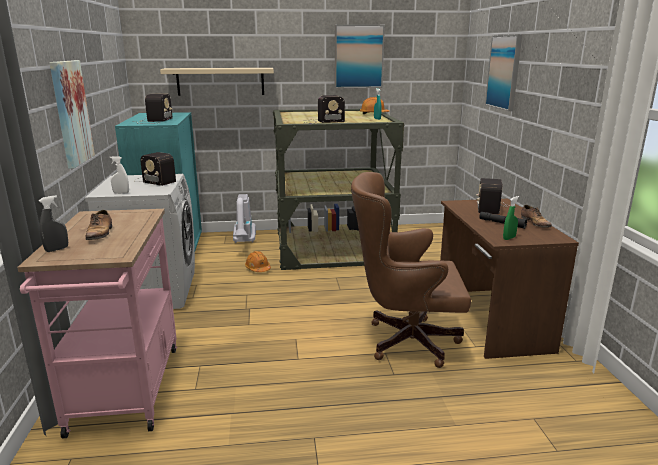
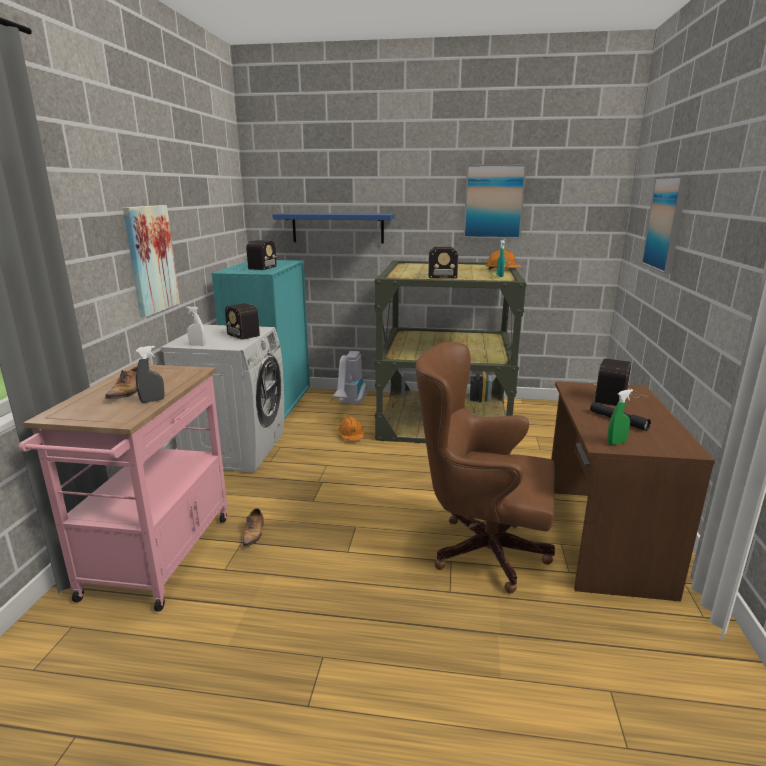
camera: 15 degrees right, 0 degrees up
(57, 249) = (74, 406): grey spray bottle -> grey spray bottle (152, 401)
(220, 81) = (337, 228): beige shelf -> blue shelf
(535, 223) = (665, 425): shoe -> shoe (253, 533)

